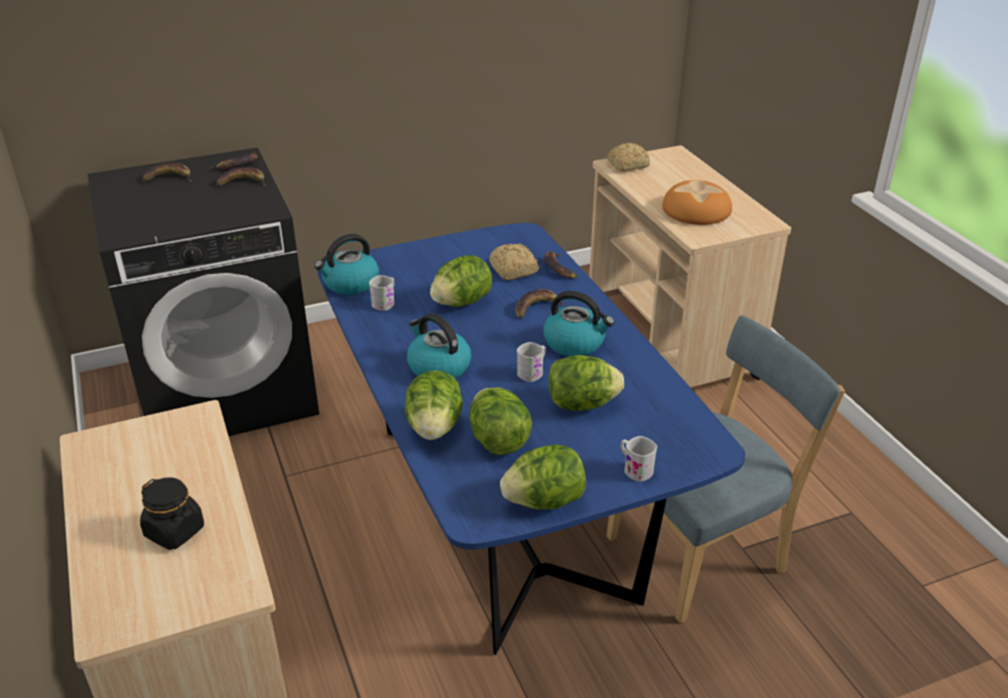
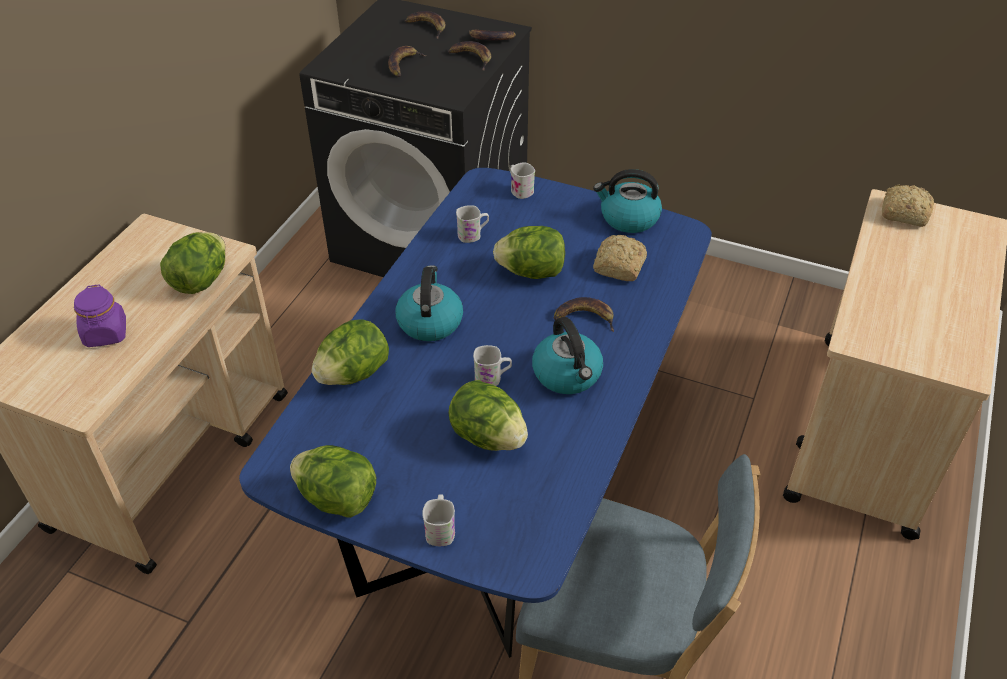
camera: 45 degrees right, 10 degrees up
(175, 531) = (106, 333): black jar -> purple jar
(350, 284) = (471, 200): kettle -> kettle (628, 218)
(376, 261) = (520, 190): none -> white mug
(498, 441) = (380, 420): lettuce -> lettuce (200, 281)
(558, 268) = (662, 290): banana -> banana (403, 64)
(696, 210) = (903, 308): bread -> none

